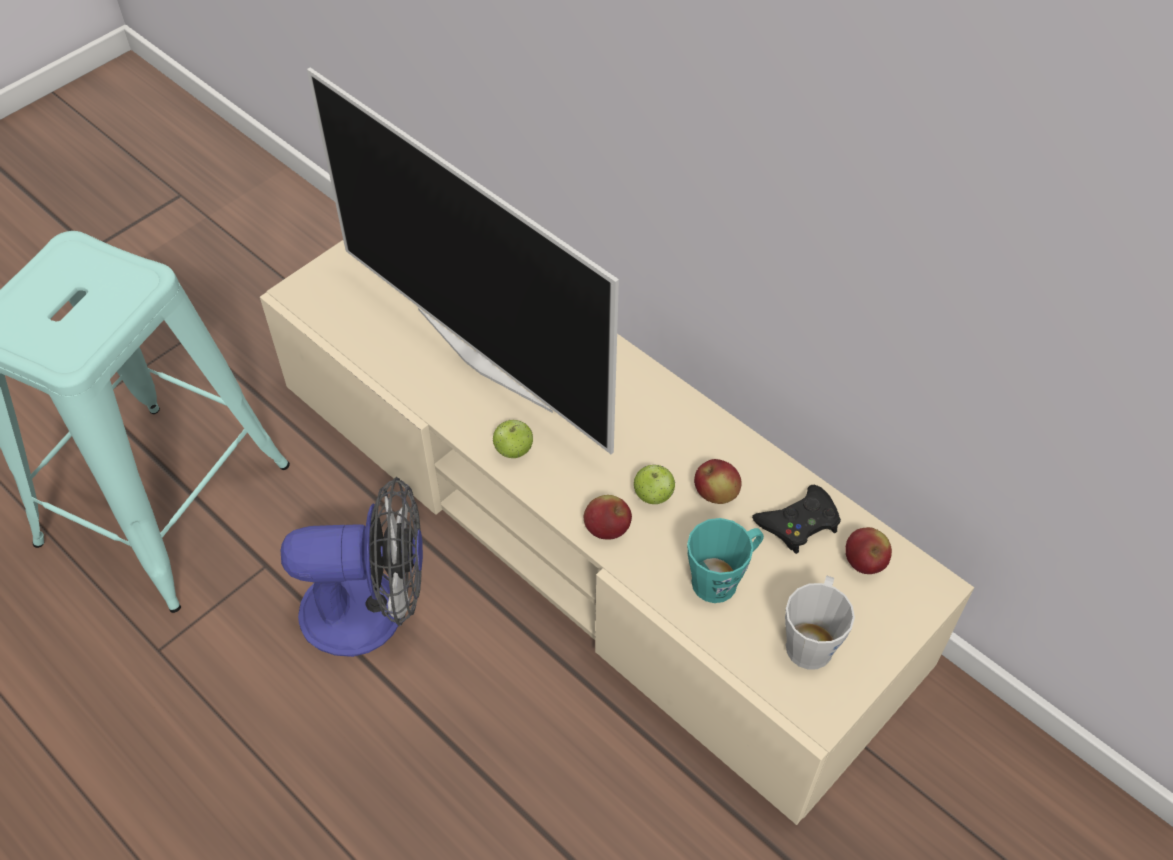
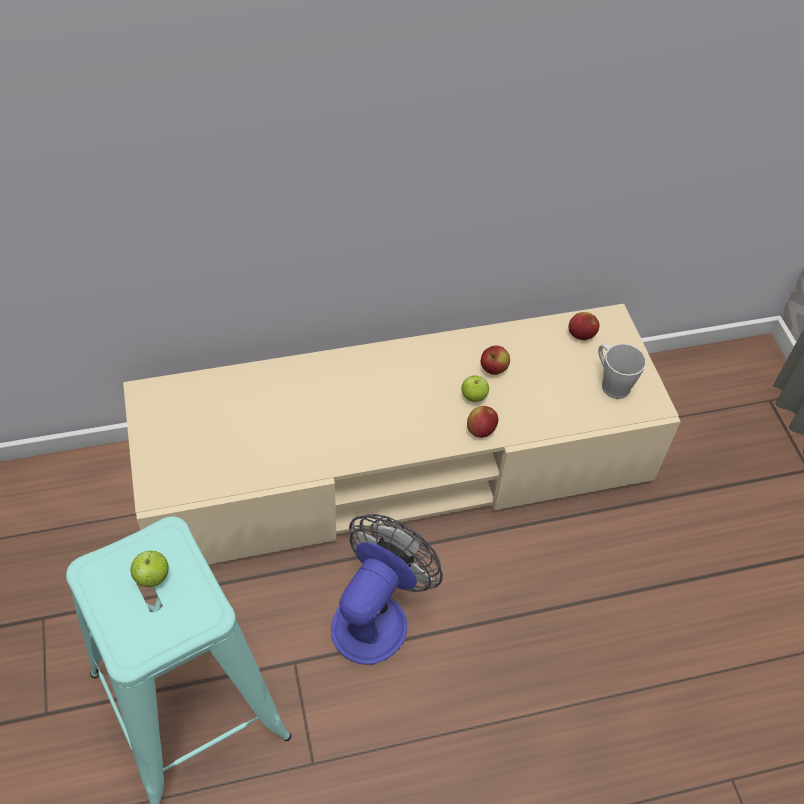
camera: 60 degrees left, 0 degrees up
(486, 357) = (306, 420): television -> none
(513, 450) = (390, 444): apple -> apple (152, 577)
(722, 578) = (549, 398): turquoise mug -> none
(799, 523) = (538, 346): black game controller -> none

